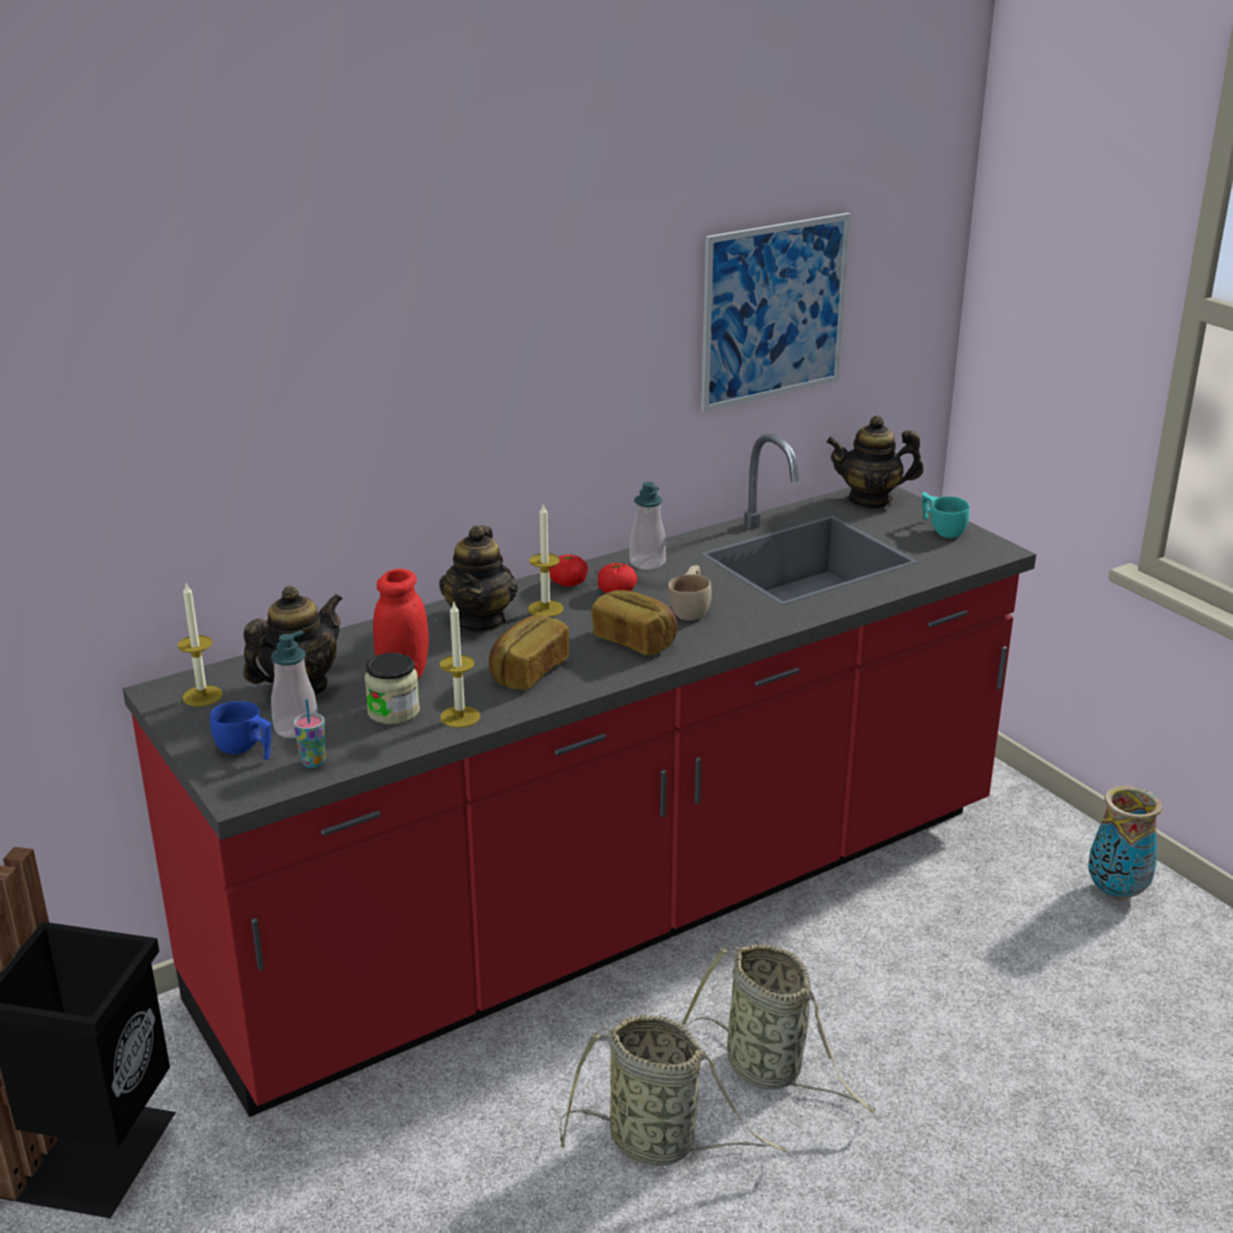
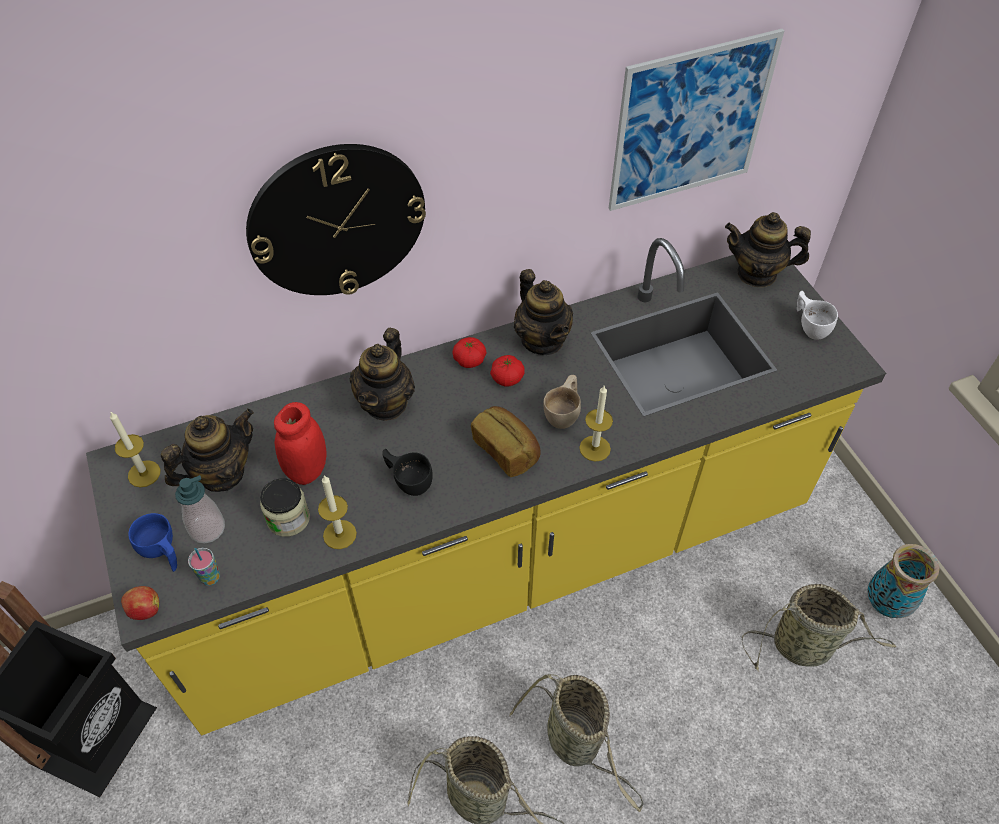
camera: 10 degrees right, 25 degrees up
(239, 794) = (144, 610): none -> apple
(427, 387) = (337, 221): none -> wall clock
(527, 671) = (408, 480): bread -> black cup
(545, 609) = (442, 394): candle -> candle (595, 448)
(616, 910) = (498, 561): red counter -> yellow counter
(647, 563) = (542, 340): soap dispenser -> teapot
(941, 529) = (809, 325): turquoise cup -> white cup
(1032, 942) = (805, 646): none -> basket

